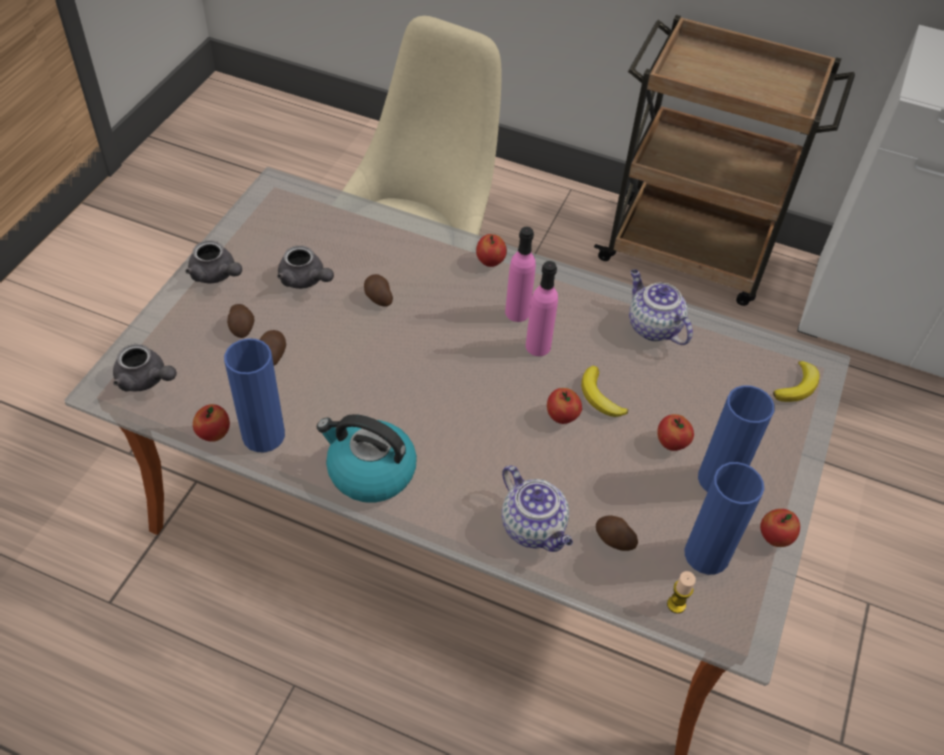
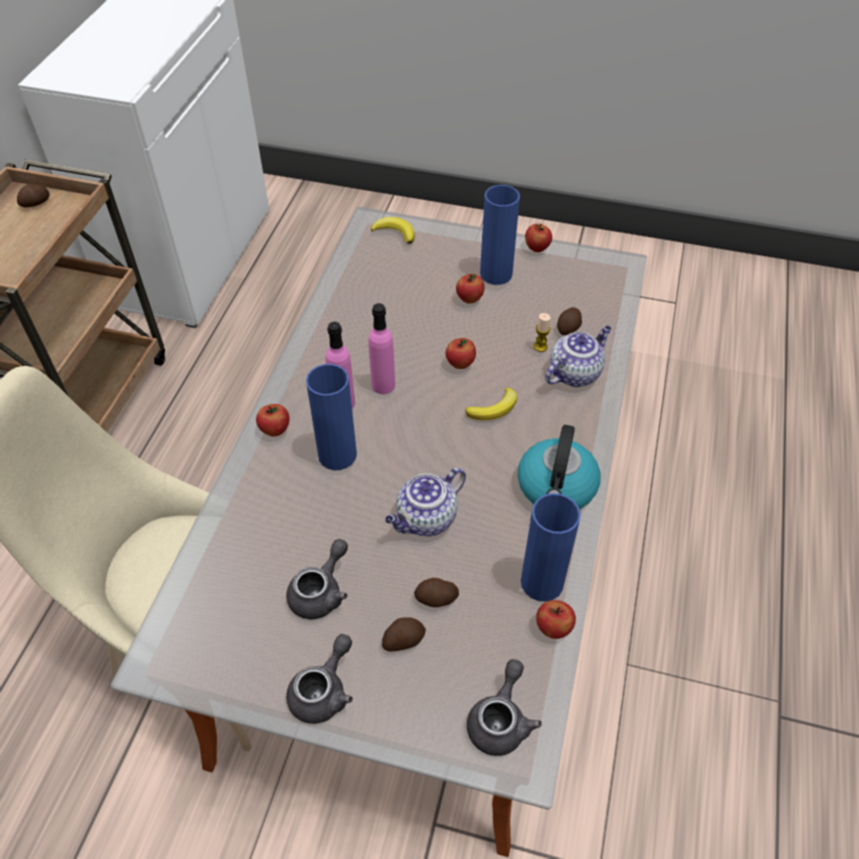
camera: 95 degrees left, 0 degrees up
(378, 297) = (339, 518): potato -> potato (36, 203)
(600, 396) = (432, 341): banana -> banana (494, 408)
(652, 326) = (346, 312): teapot -> teapot (426, 519)
(676, 604) = (609, 295): candle -> candle (540, 346)
(706, 554) = (563, 280): blue vase -> blue vase (337, 455)

